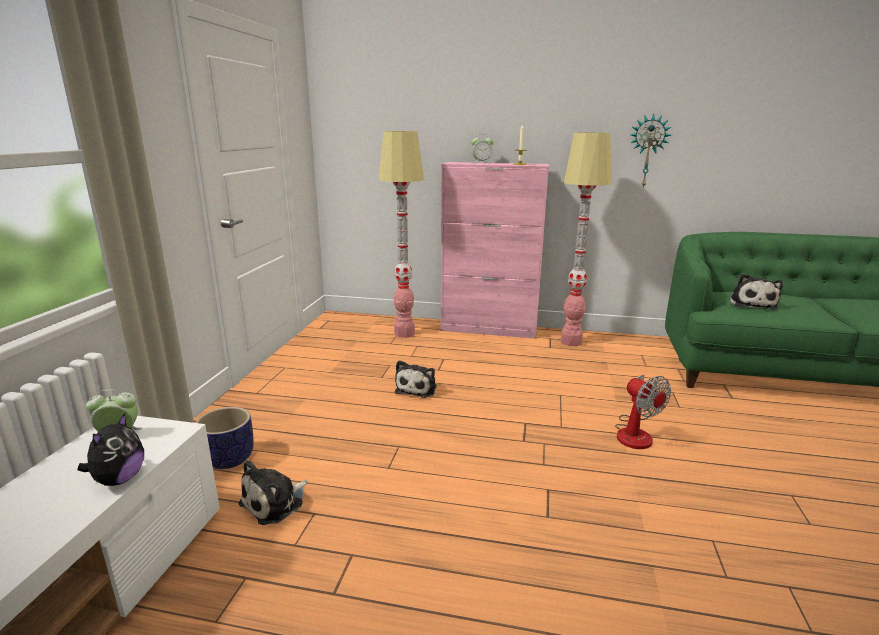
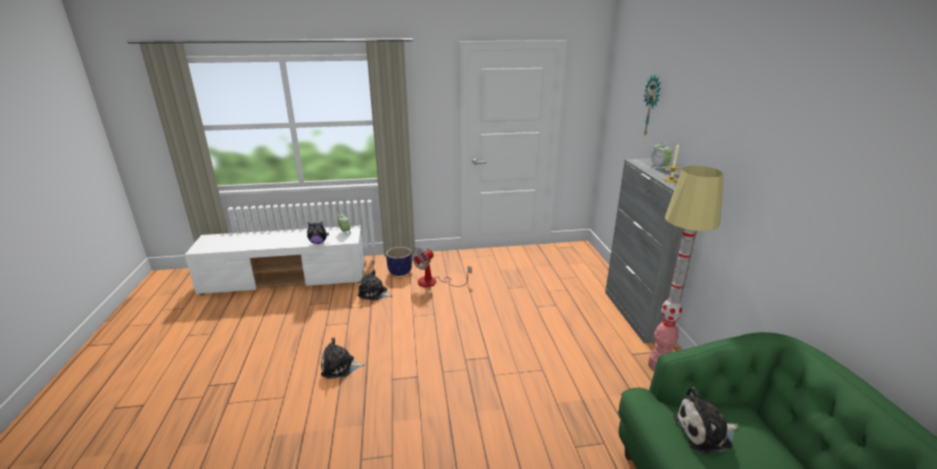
camera: 70 degrees right, 5 degrees up
(404, 333) = (582, 279): floor lamp -> none
(417, 388) = (503, 304): plush toy -> plush toy (340, 367)
(489, 329) = (635, 315): pink cabinet -> grey cabinet
(635, 432) = (509, 416): fan -> fan (434, 282)
(647, 151) = (787, 213): wall clock -> wall clock (652, 106)

